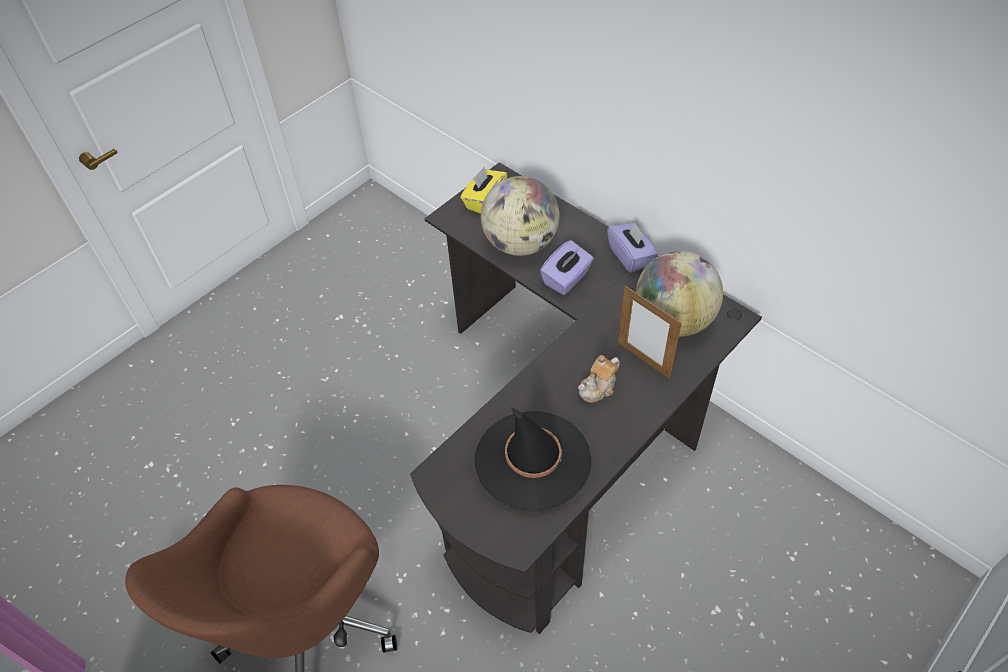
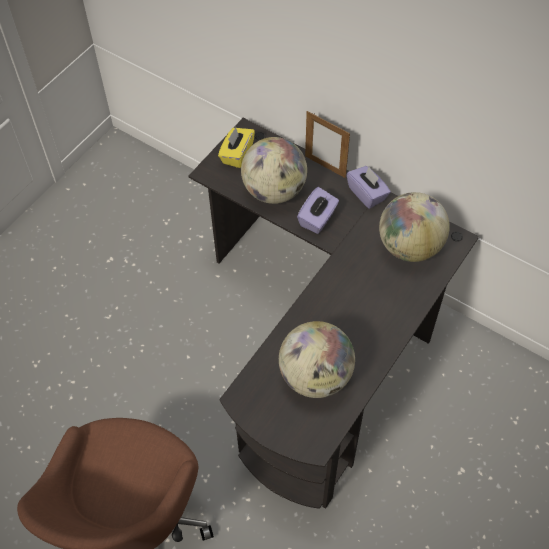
camera: 10 degrees left, 5 degrees up
(532, 460) = (315, 376): black hat -> globe
(598, 388) = (358, 310): teapot -> none
(643, 360) = (390, 283): picture frame -> picture frame (325, 166)

